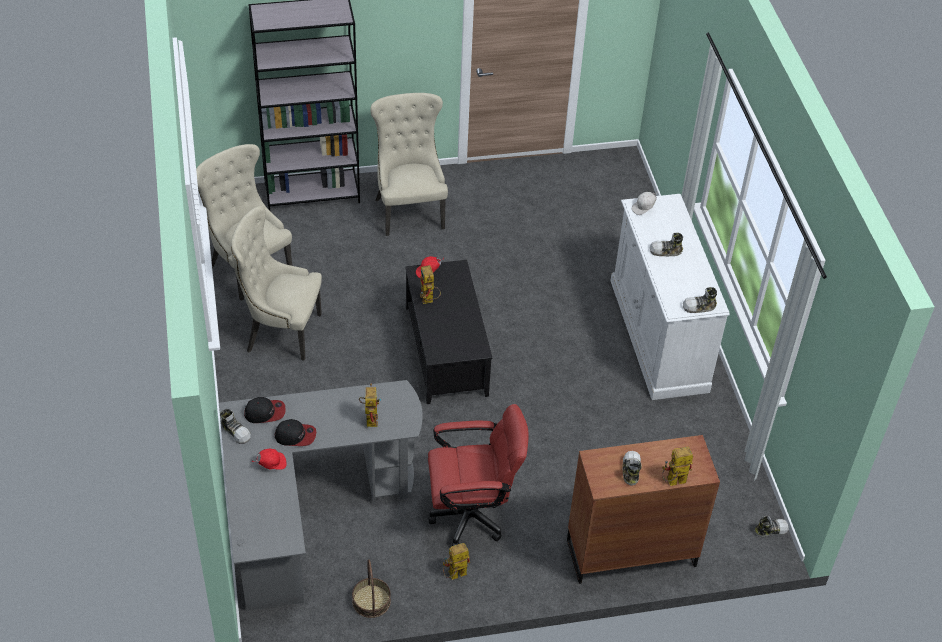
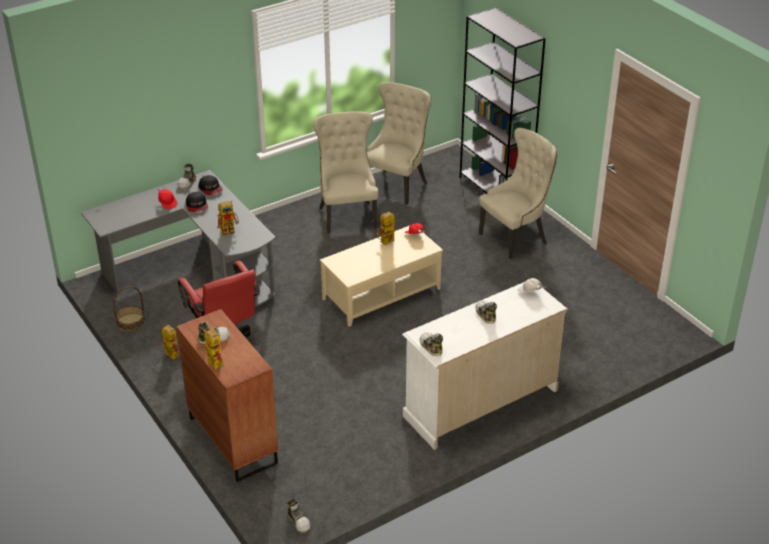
camera: 70 degrees right, 10 degrees down
(447, 350) = (382, 294): black coffee table -> beige coffee table

